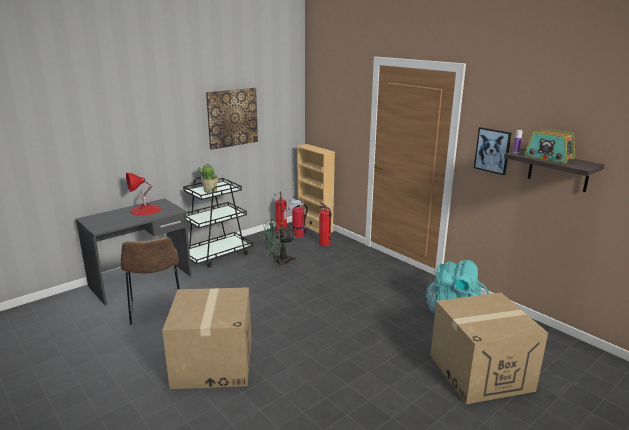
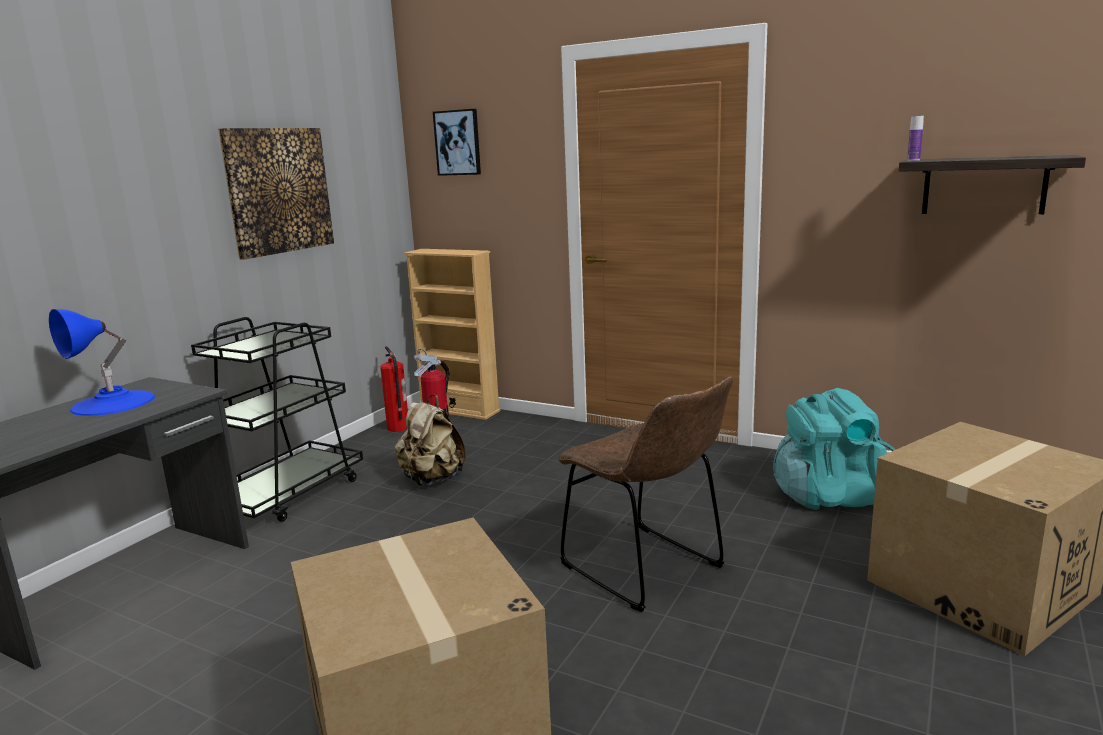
camera: 20 degrees left, 5 degrees down
(145, 210) = (113, 403): red table lamp -> blue table lamp
(156, 310) = (195, 644): brown chair -> brown chair (647, 569)
(210, 190) = (260, 346): potted plant -> none
(279, 262) = (431, 479): green fan -> beige backpack
(325, 243) = (499, 432): fire extinguisher -> none
(492, 150) = (842, 177): picture -> picture (458, 142)
(548, 157) = (979, 158): radio -> none

